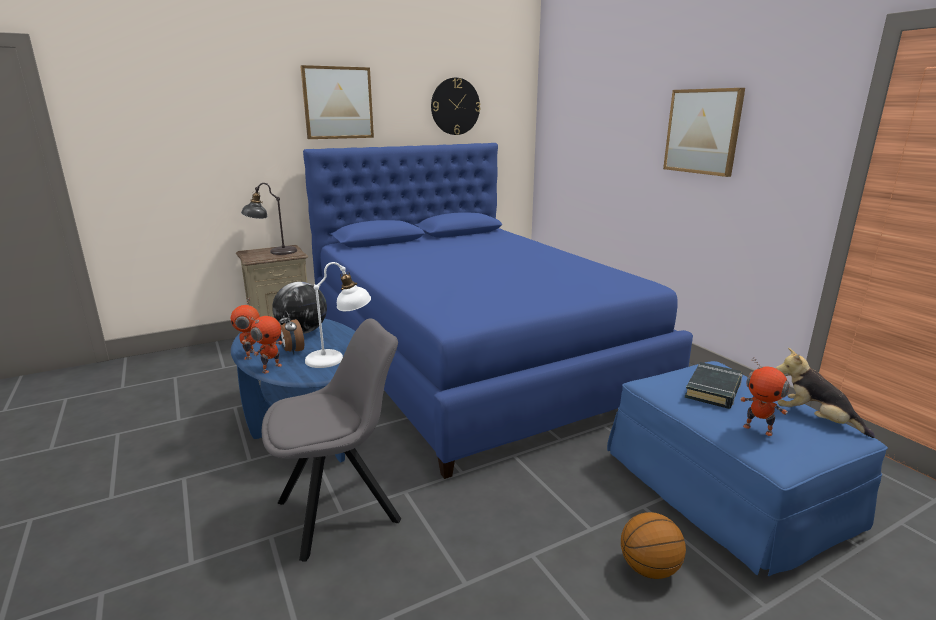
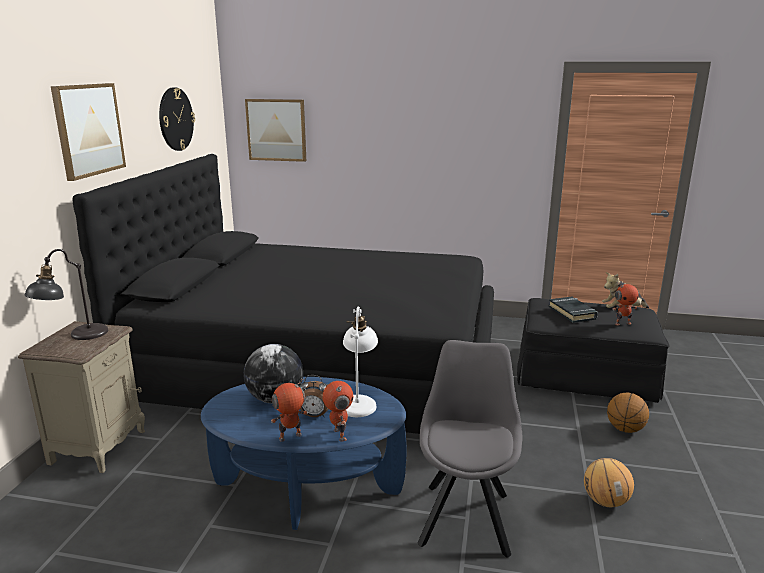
camera: 50 degrees left, 0 degrees up
(251, 355) = (290, 437): toy robot -> toy robot turned 120 degrees clockwise
(465, 602) = (605, 501): none -> basketball
(474, 356) = (320, 371): blue bed -> black bed
(702, 131) = (438, 133): picture -> picture (276, 130)
(725, 491) = (585, 375): blue ottoman -> black ottoman

